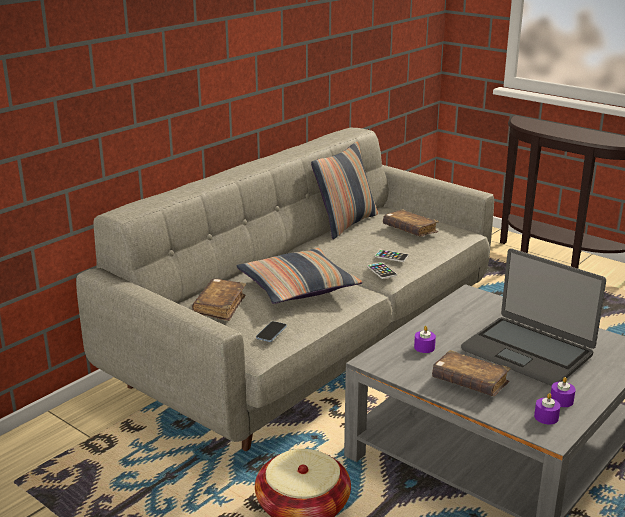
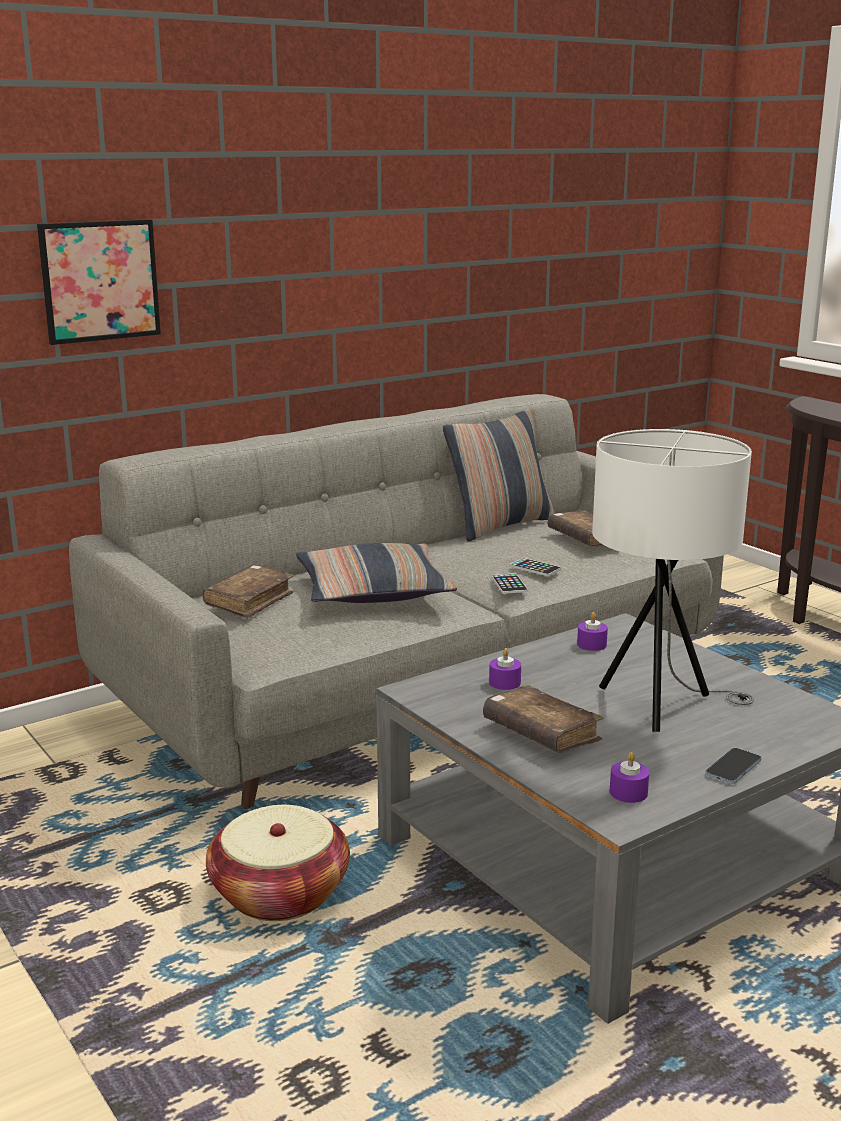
camera: 15 degrees right, 5 degrees down
(86, 85) = (100, 281): none -> picture
(271, 332) = (295, 639): phone -> phone (733, 768)
(527, 352) = (661, 706): laptop -> white table lamp
(561, 400) = (669, 774): purple candle -> purple candle (591, 644)

